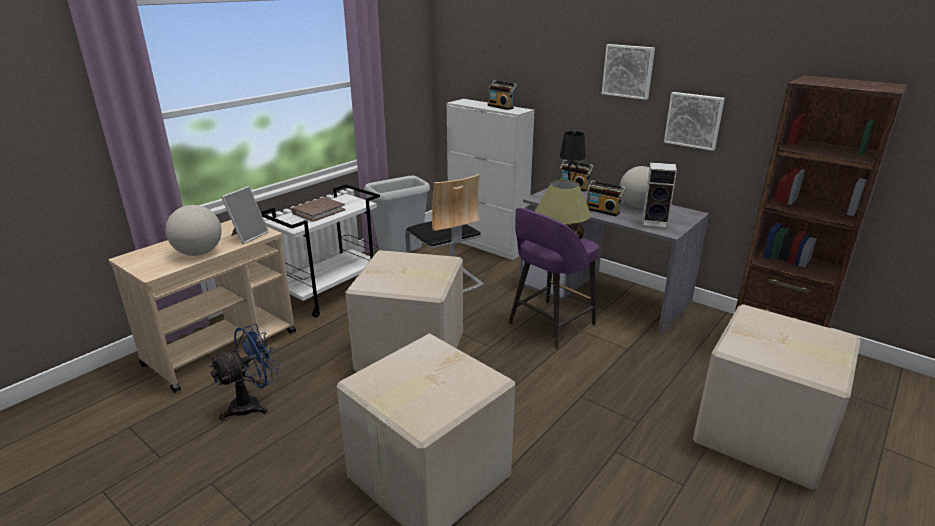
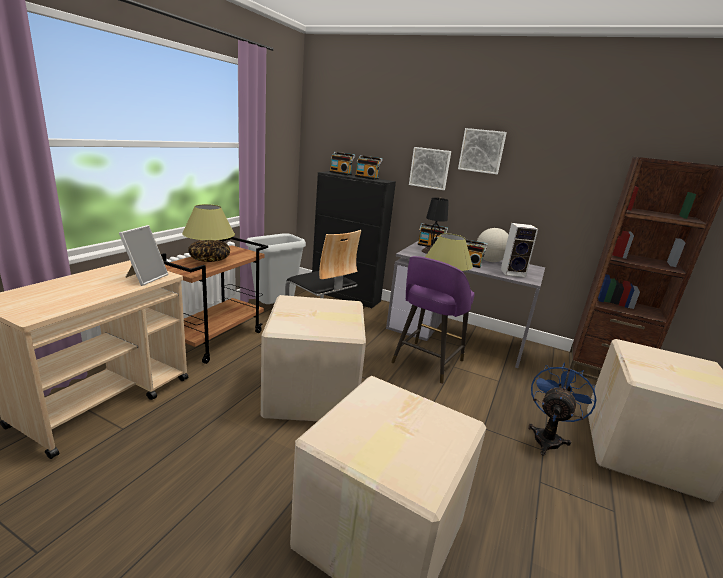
camera: 15 degrees left, 5 degrees down
(199, 253) = (90, 294): globe -> none
(252, 404) = (153, 465): blue fan -> blue fan (548, 437)
(318, 211) = (210, 259): brown book -> table lamp
(332, 293) = (216, 339): white cart -> brown cart
(474, 102) = (341, 173): none -> radio
(487, 245) = (345, 296): white cabinet -> black cabinet
(694, 120) = (536, 192): picture -> picture (430, 168)

